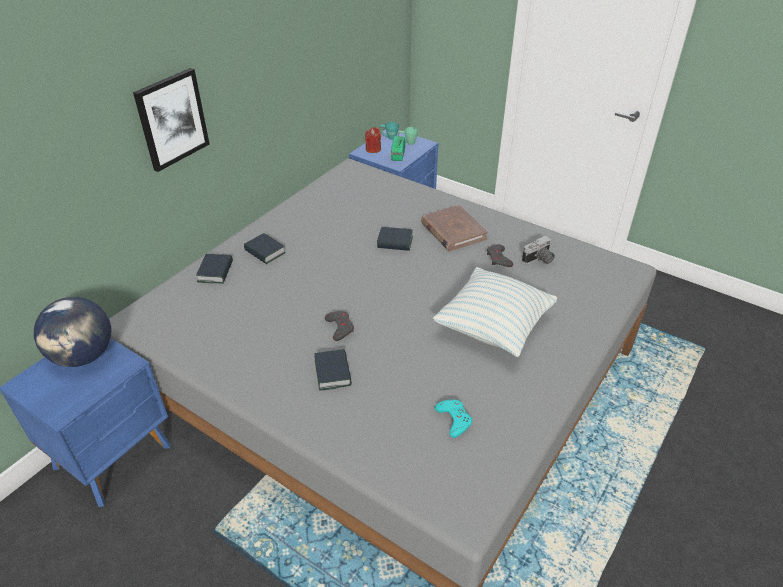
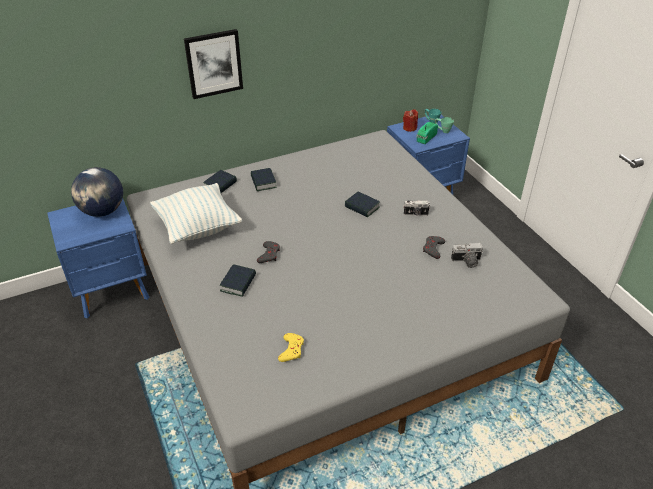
camera: 30 degrees right, 0 degrees up
(453, 231) = (416, 214): brown book -> camera
(454, 419) = (291, 350): turquoise game controller -> yellow game controller
(493, 328) = (379, 299): pillow -> pillow (198, 227)

